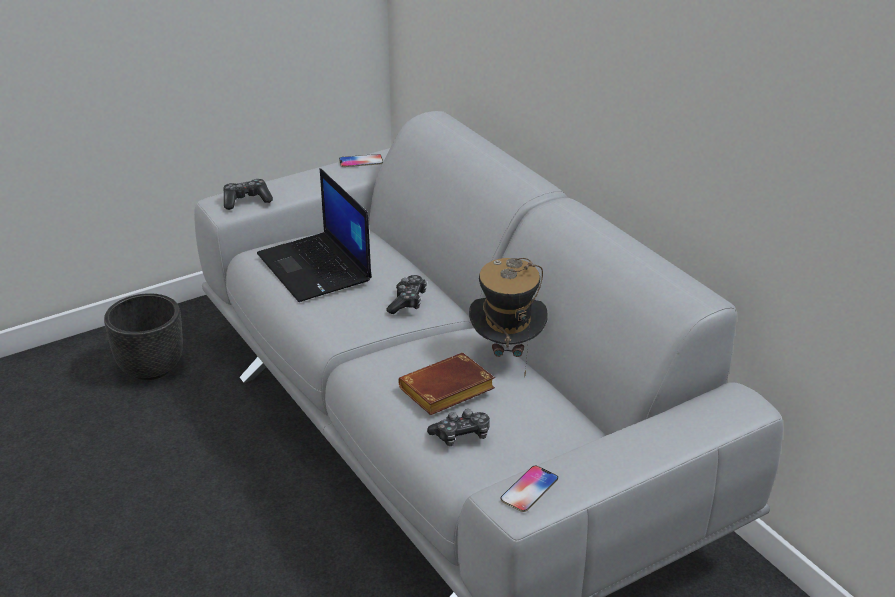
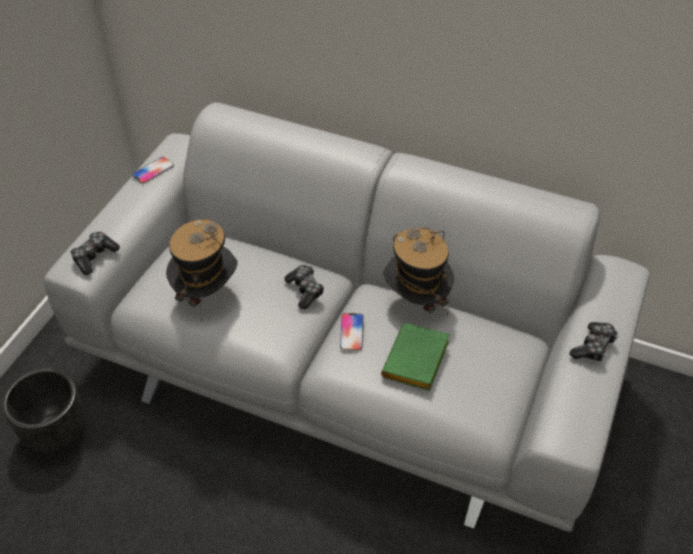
camera: 35 degrees left, 15 degrees up
(316, 268) = (206, 294): laptop -> hat
(446, 392) = (417, 362): brown book -> green book
(461, 435) = (463, 395): game controller -> game controller (593, 347)
(529, 489) = (570, 423): phone -> phone (351, 332)

